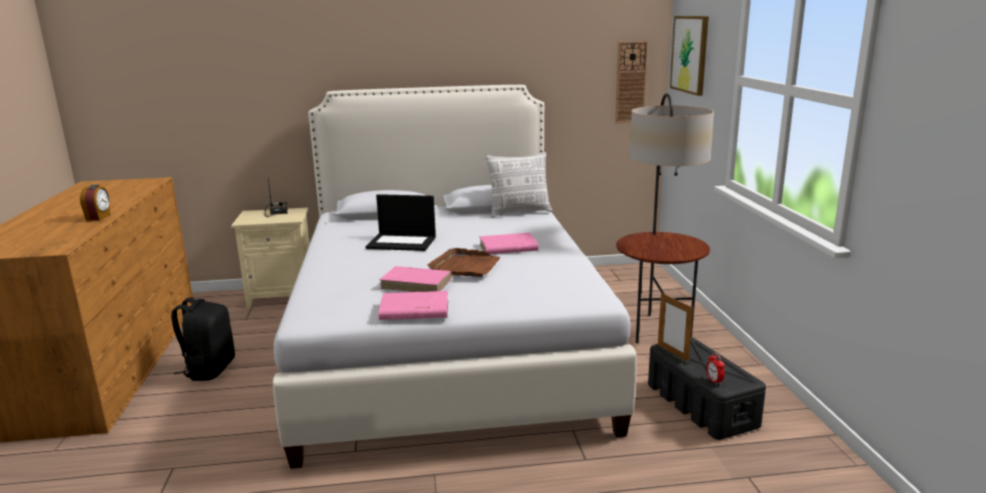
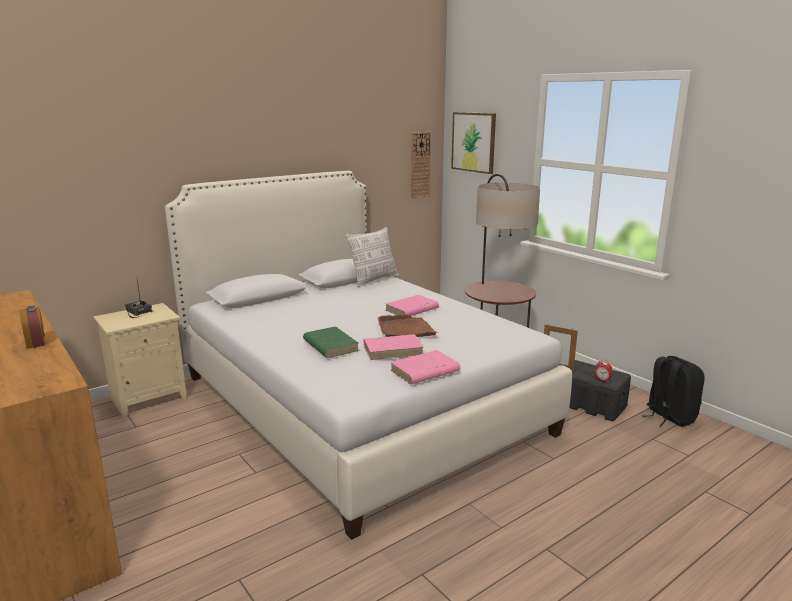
camera: 30 degrees left, 0 degrees up
(209, 370) = (158, 483): black backpack -> black backpack (669, 417)
(368, 267) = (330, 345): none -> green book
(402, 242) = (320, 319): laptop -> none

